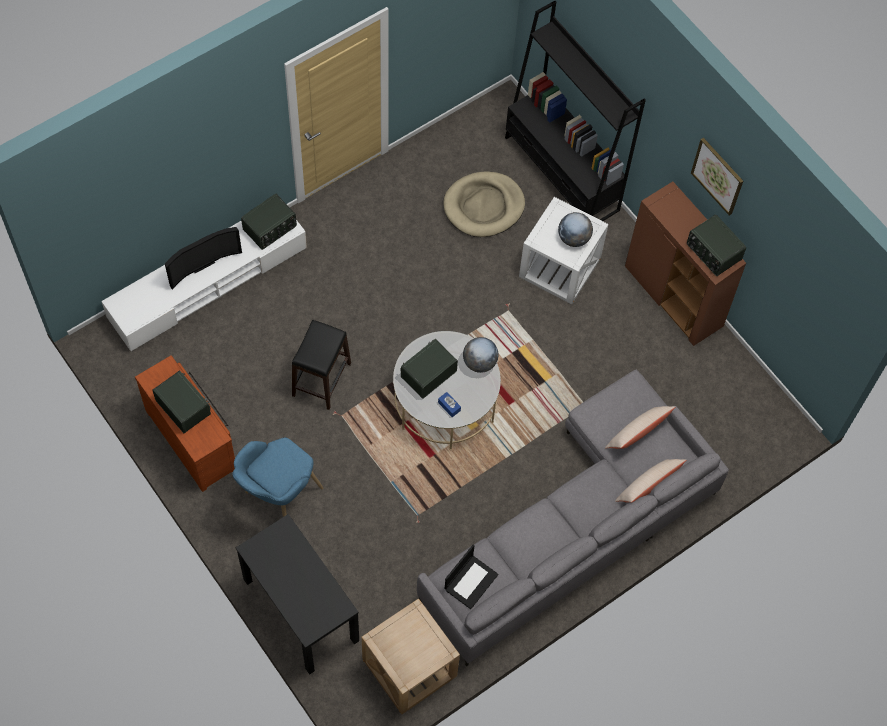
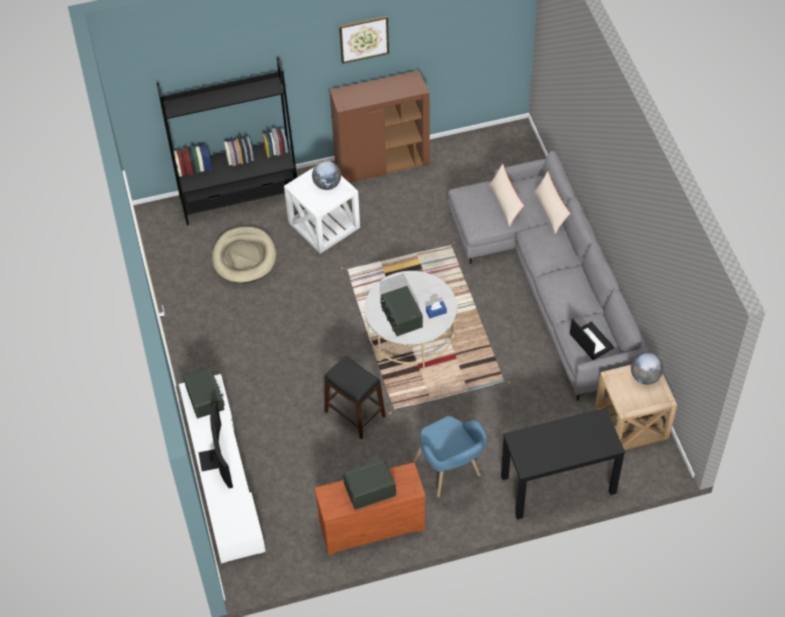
camera: 65 degrees left, 10 degrees down
(479, 362) = (405, 281): globe -> globe (645, 377)
(713, 252) = (401, 85): radio -> none

